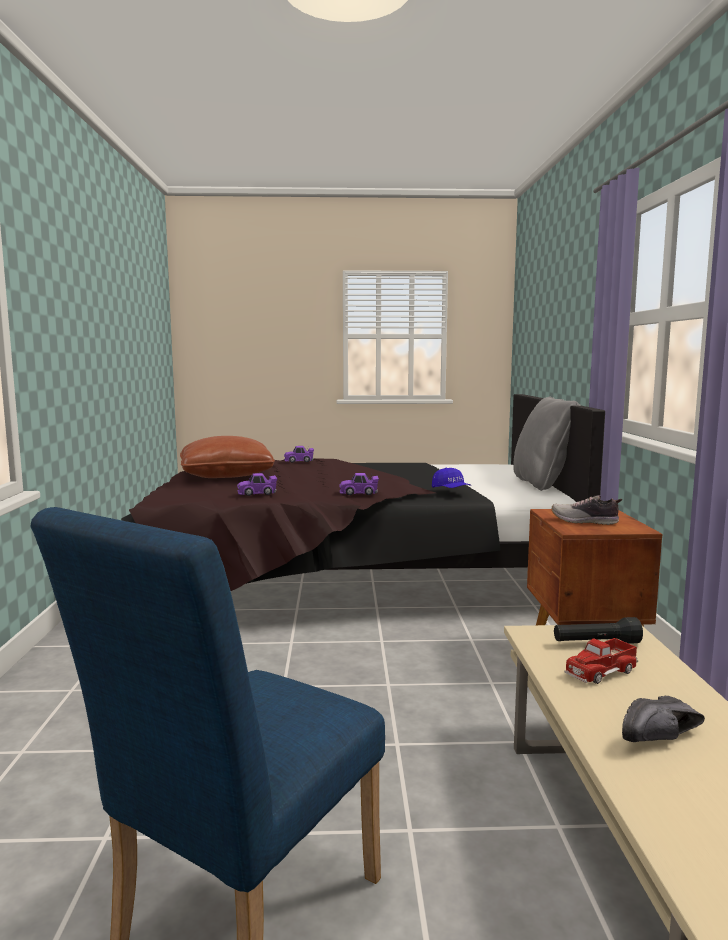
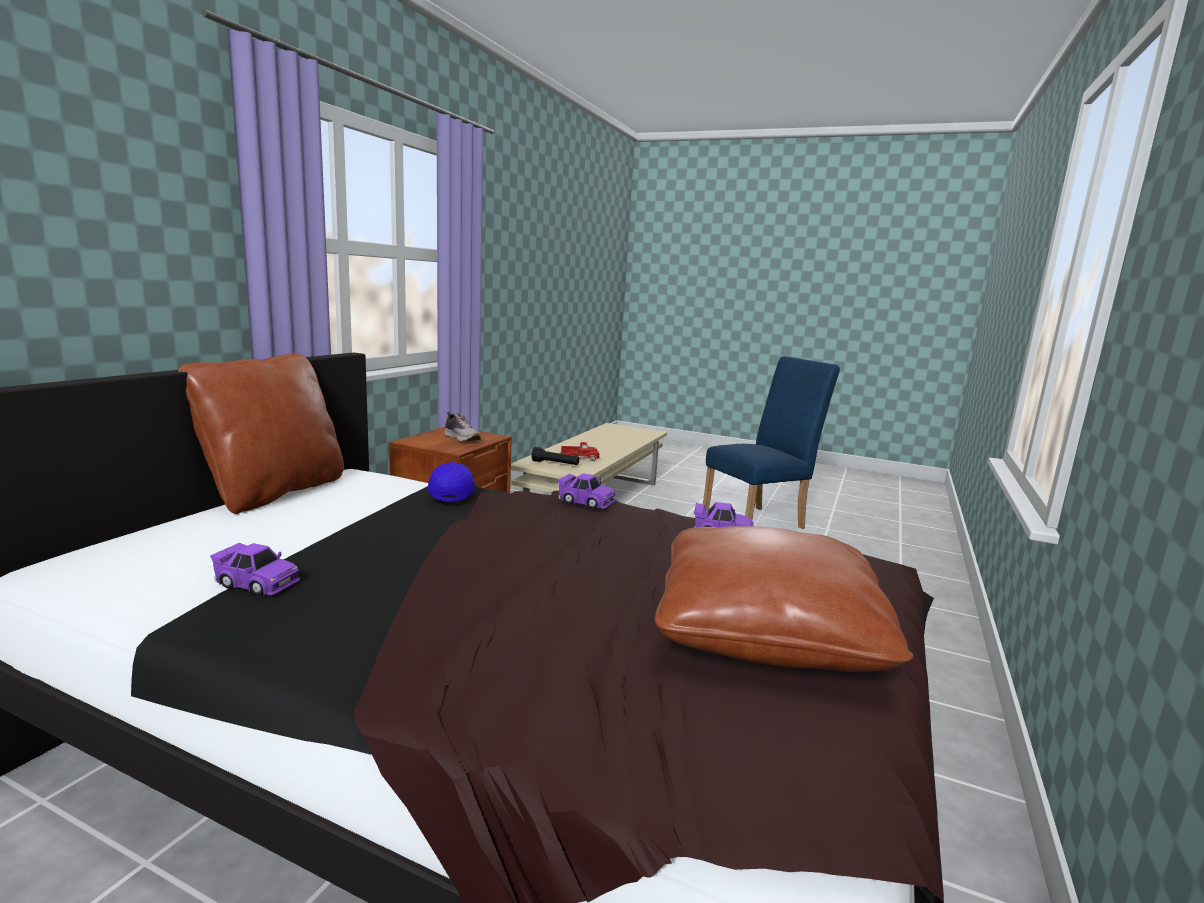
camera: 155 degrees left, 5 degrees up
(299, 461) = (519, 691): purple toy car -> purple toy car (257, 583)
(543, 483) = (274, 492): grey pillow -> brown pillow
(663, 739) = (601, 446): black shoe -> none

